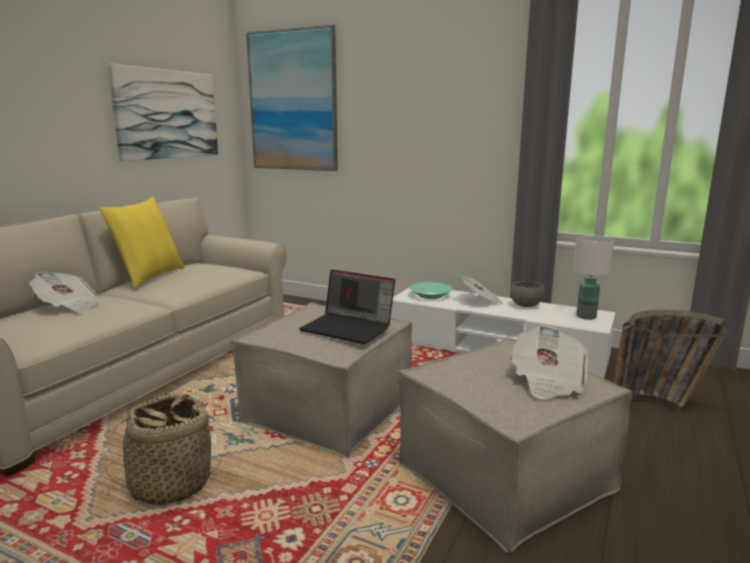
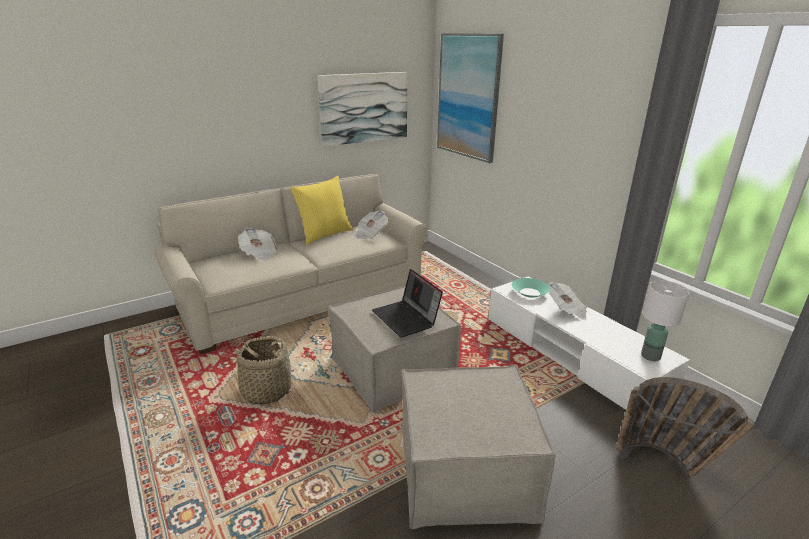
camera: 30 degrees right, 10 degrees up
(526, 305) = (605, 326): grey bowl -> none
(547, 382) = (492, 419): newspaper -> newspaper (370, 234)

